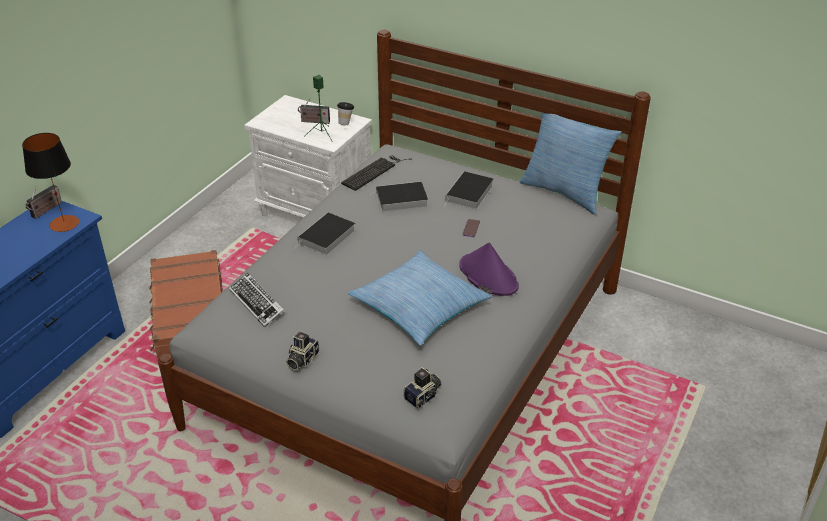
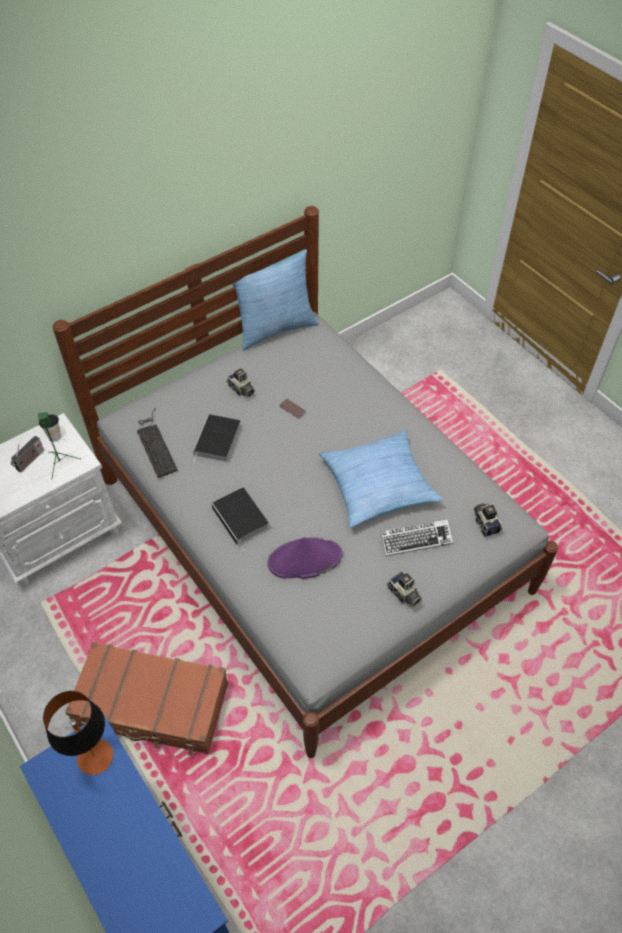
camera: 65 degrees left, 15 degrees up
(46, 210) = (53, 774): radio -> none
(257, 303) = (309, 606): keyboard -> keyboard (416, 539)
(469, 194) = (241, 390): book -> camera
(488, 275) = (362, 424): purple hat -> purple hat (304, 559)

